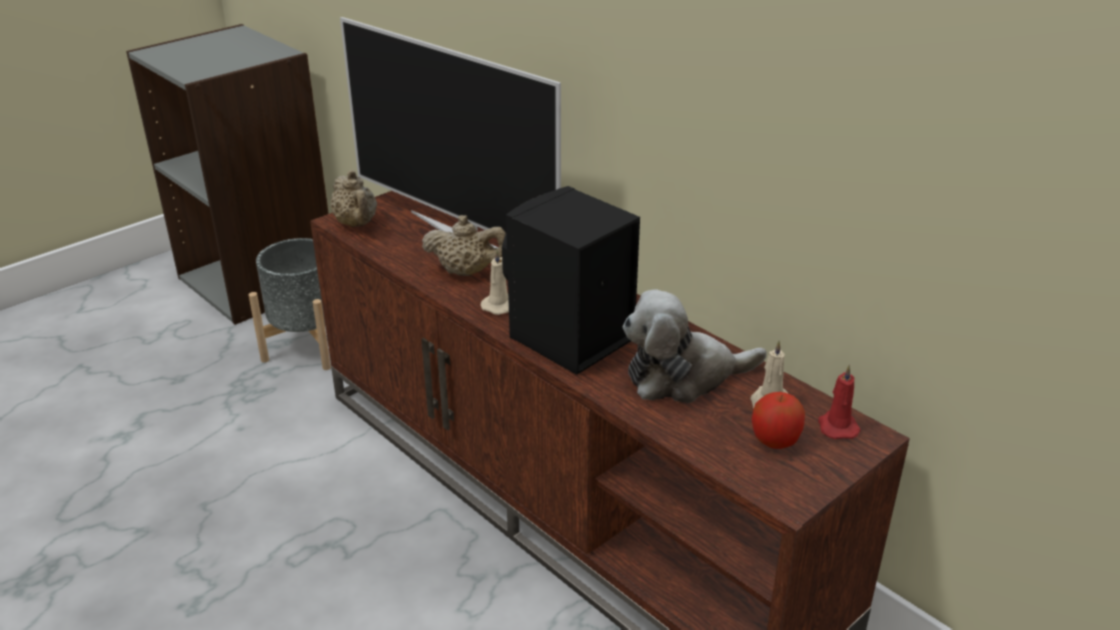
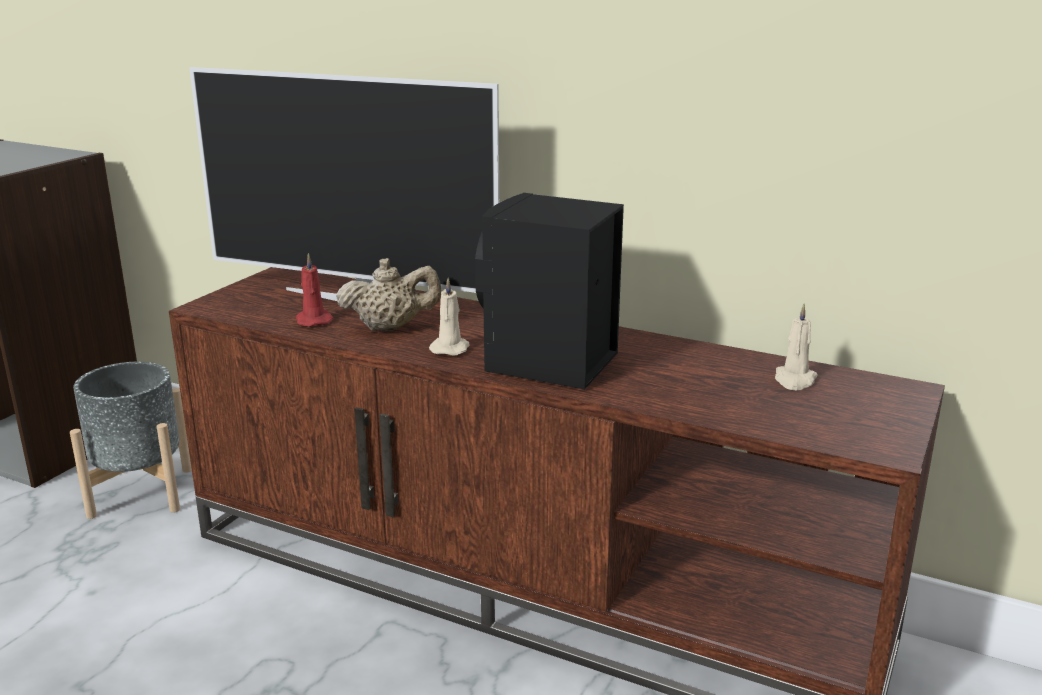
camera: 20 degrees left, 10 degrees down
(356, 224) = (229, 306): beige teapot -> none
(683, 376) = (693, 374): plush toy -> none
(775, 441) = (829, 408): apple -> none
(837, 426) = (873, 387): red candle -> red candle (313, 320)

